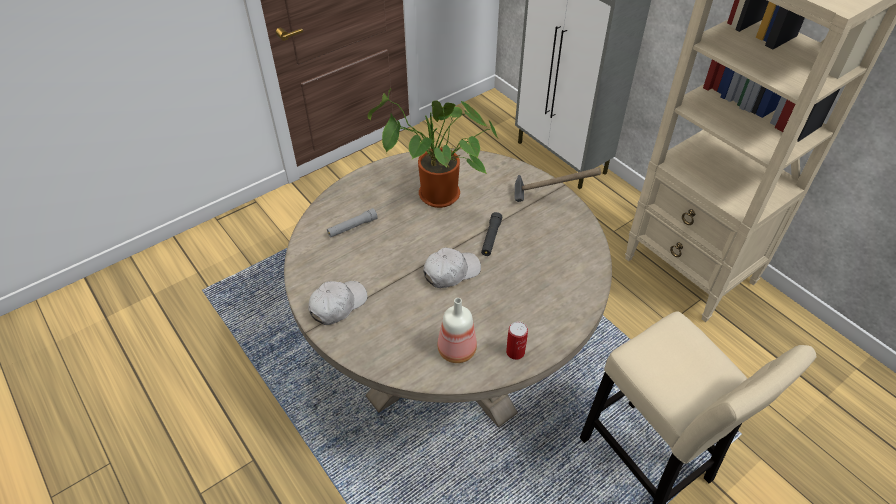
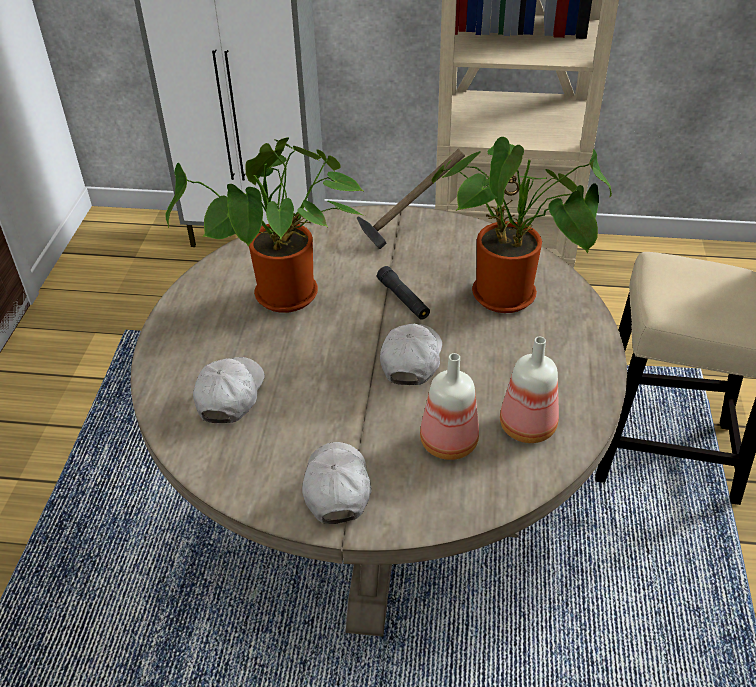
camera: 45 degrees left, 5 degrees down
(352, 227) = (230, 395): grey flashlight -> white cap
(409, 325) = (447, 443): none -> bottle
(515, 352) = (580, 384): can -> none
(549, 278) = (511, 296): none -> potted plant

